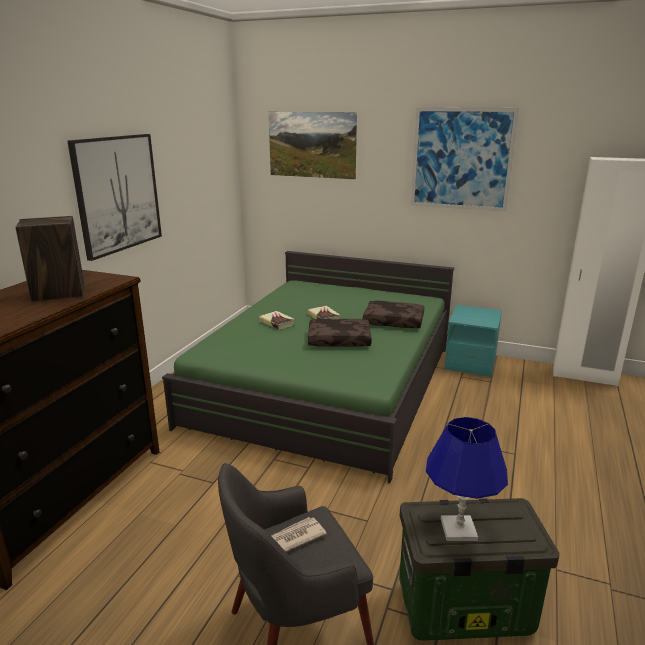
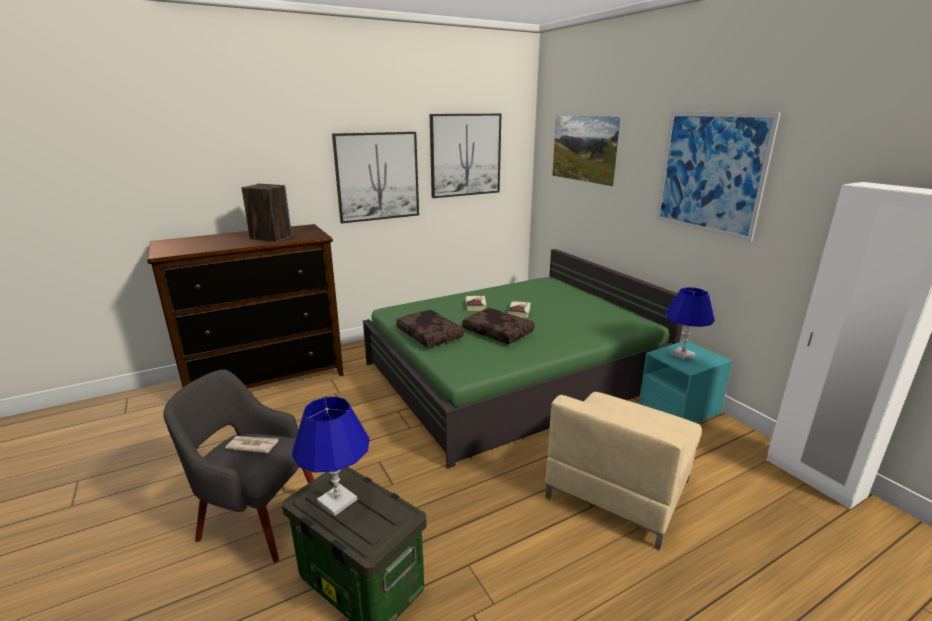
camera: 40 degrees right, 0 degrees up
(190, 159) = (465, 155): none -> picture
(394, 321) = (573, 333): brown pillow -> brown pillow (430, 335)
(471, 315) = (682, 354): none -> blue table lamp
(512, 434) = (619, 488): none -> beige armchair

